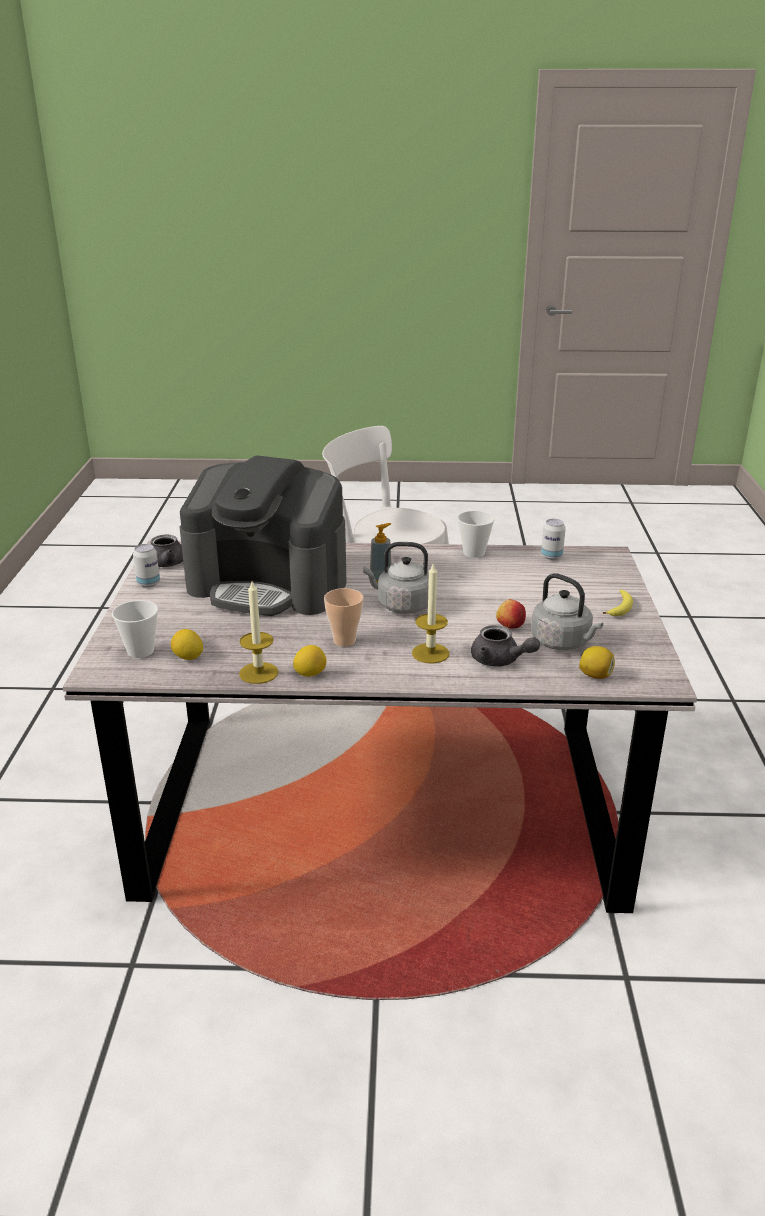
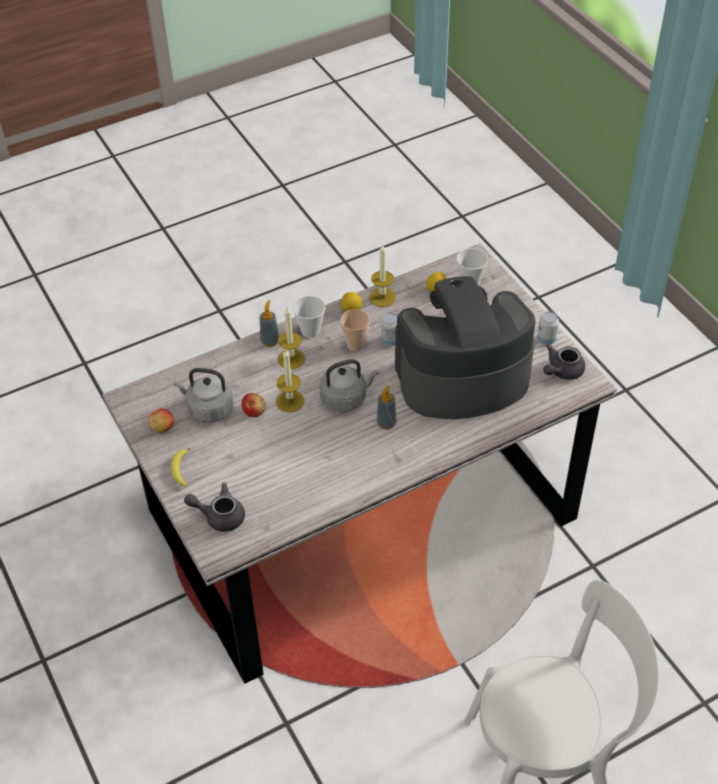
camera: 150 degrees right, 20 degrees up
(442, 677) = (270, 341): none -> soap dispenser
(463, 621) = (290, 401): none -> candle
(474, 553) = (338, 497): cup -> cup (310, 331)
(500, 661) = (241, 372): grey teapot -> grey teapot (219, 516)
(551, 556) = (267, 524): can -> can (390, 341)
(595, 675) = (173, 385): lemon -> none
(627, 644) = (162, 427): none -> apple

